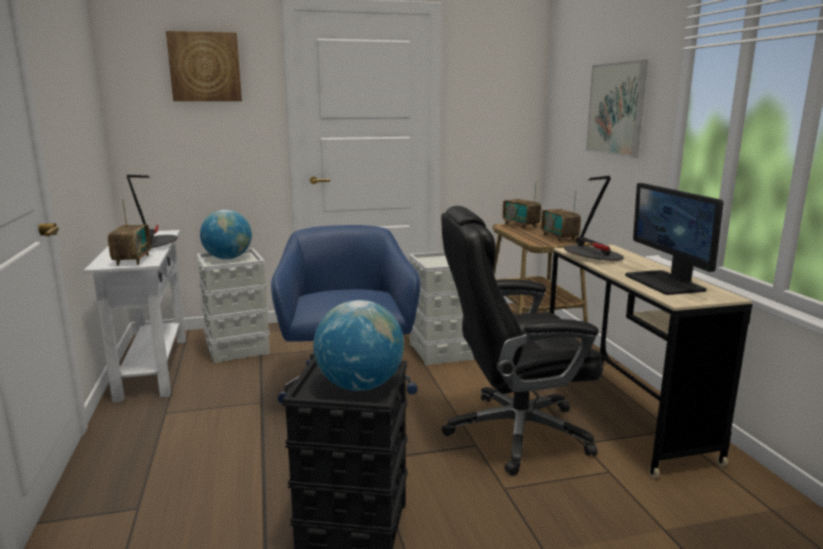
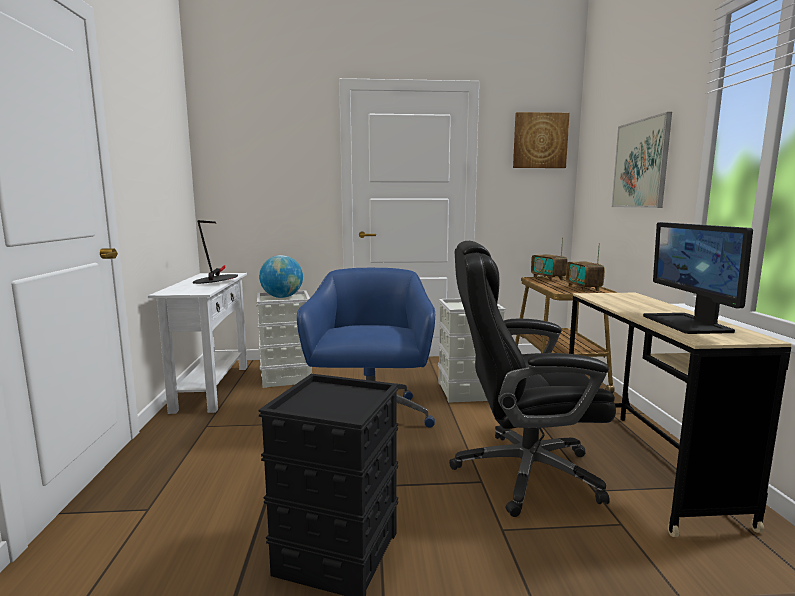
camera: 10 degrees right, 5 degrees down
(132, 260) = (192, 290): radio -> none
(205, 67) = (275, 138): picture -> picture (540, 141)
(360, 386) = (343, 404): globe -> none
(593, 256) = (612, 300): table lamp -> none

